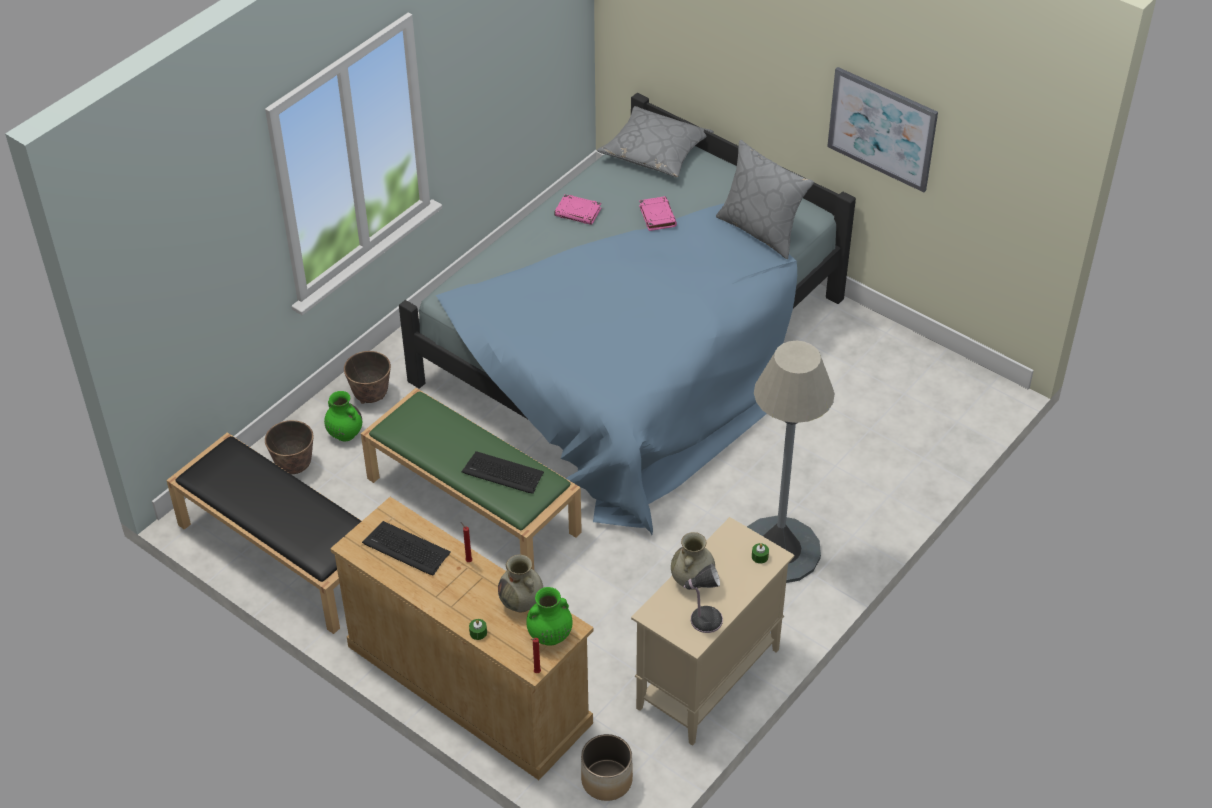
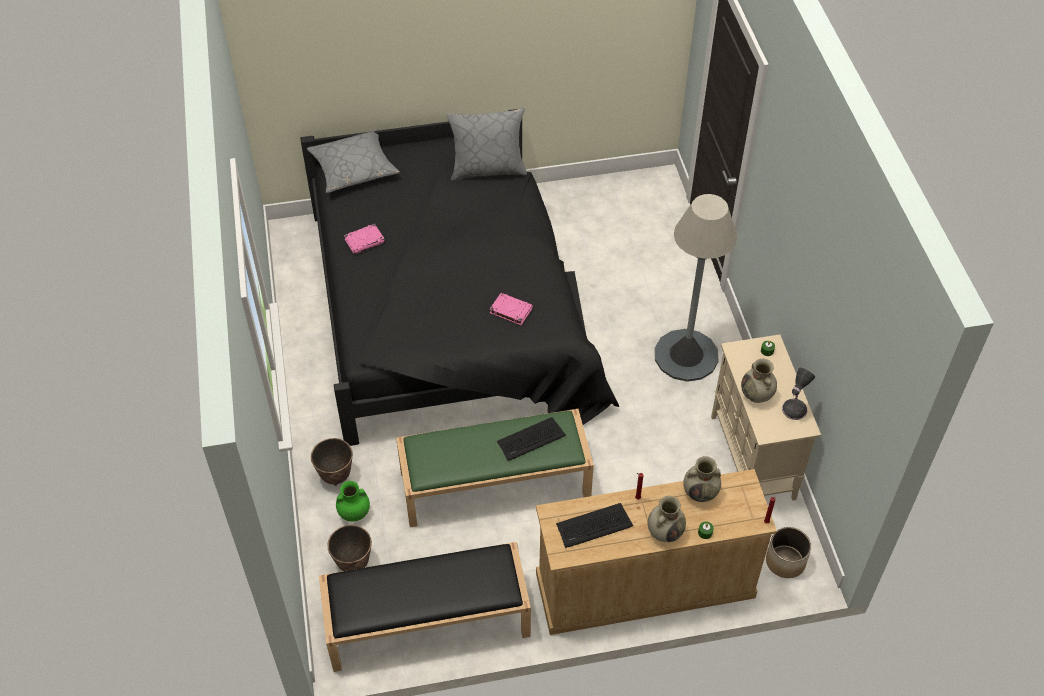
camera: 50 degrees left, 5 degrees up
(449, 603) = (665, 532): none -> beige vase
(549, 636) = (741, 496): green vase -> none
(634, 351) = (452, 312): blue bed -> black bed
(657, 216) = (417, 206): pink book -> pink book (510, 310)
(882, 128) = (534, 46): picture -> none

